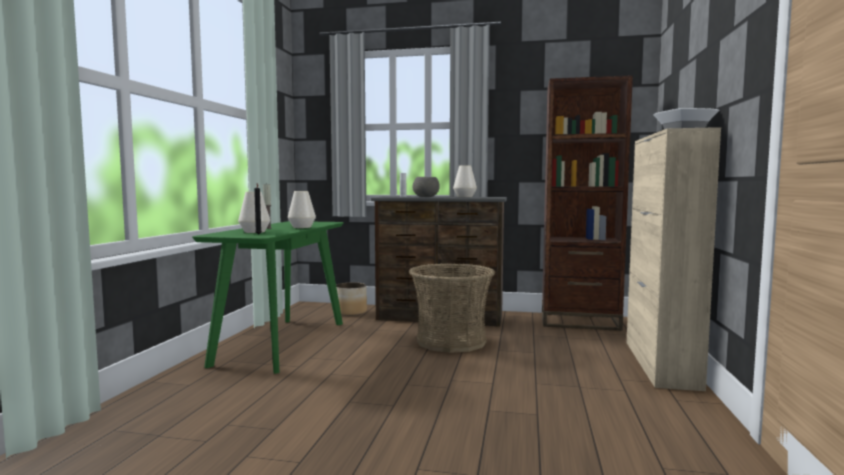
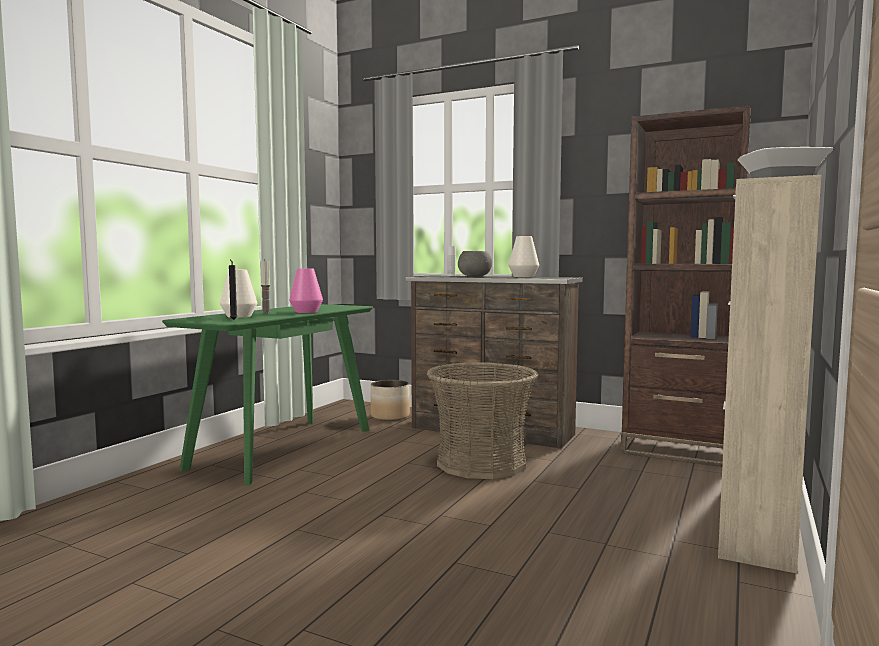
camera: 15 degrees right, 0 degrees up
(302, 227) = (306, 312): white vase -> pink vase

